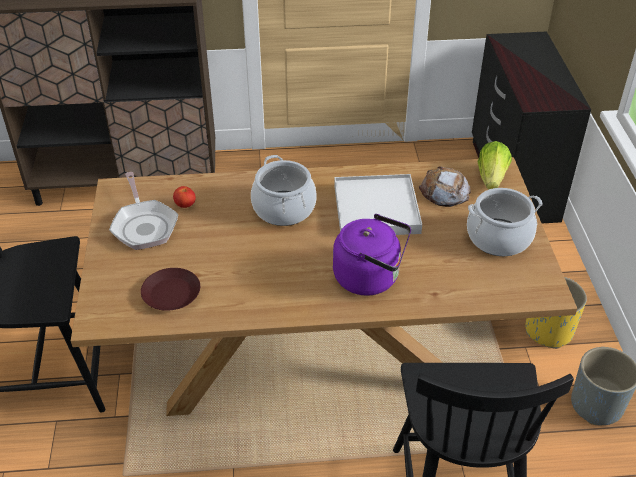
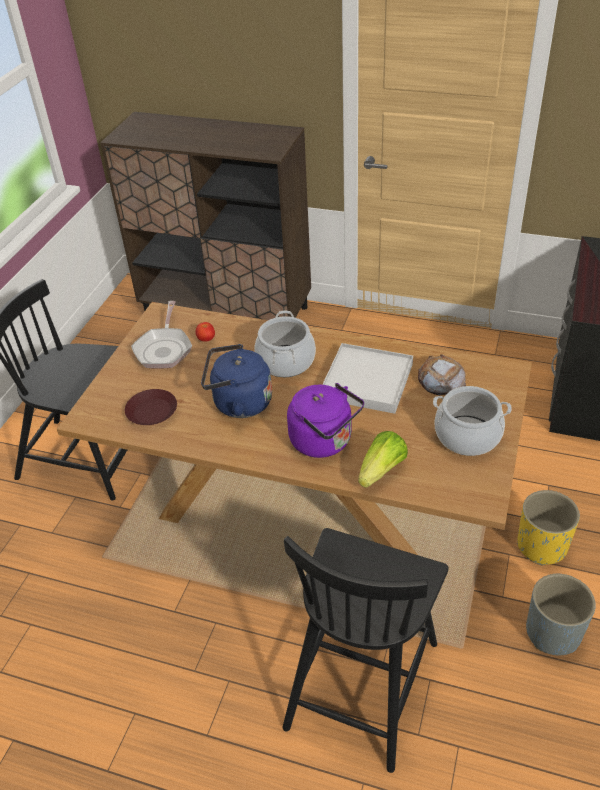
camera: 25 degrees right, 0 degrees up
(260, 262) = (238, 403): none -> blue kettle
(491, 178) = (496, 378): lettuce -> lettuce (382, 470)

